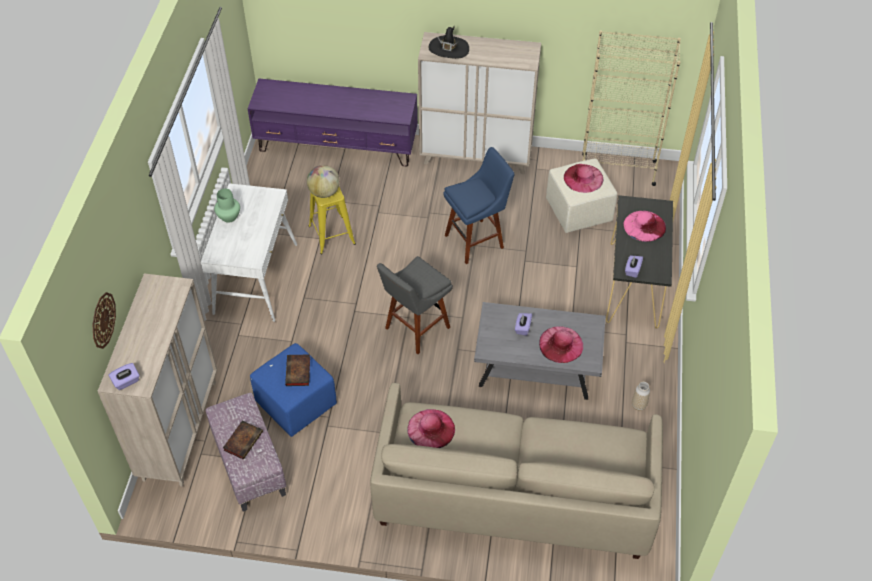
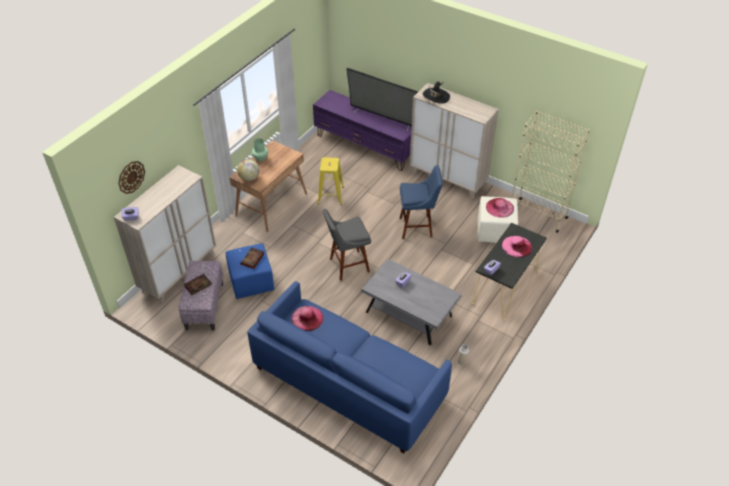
camera: 25 degrees right, 5 degrees down
(255, 278) = (271, 205): white desk -> brown desk
(324, 192) = (327, 163): globe -> globe (249, 178)
(360, 98) = (383, 118): none -> television
(513, 494) = (348, 383): beige sofa -> blue sofa
(561, 344) = (421, 300): pink hat -> none

